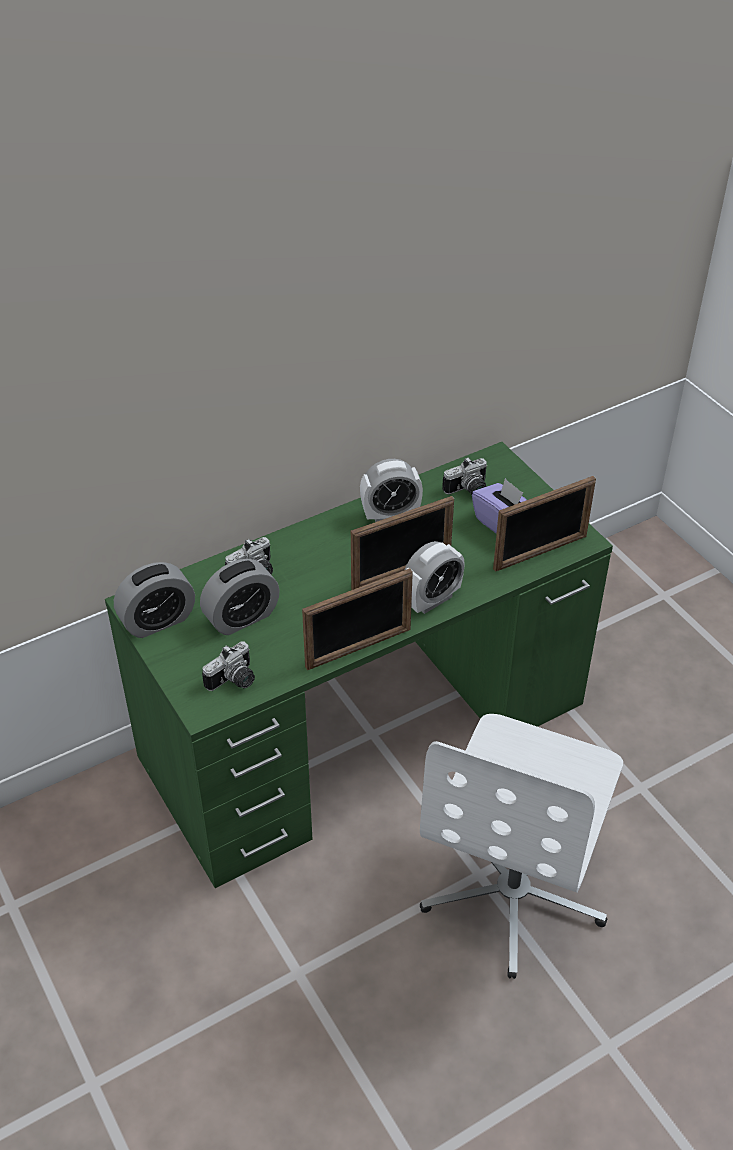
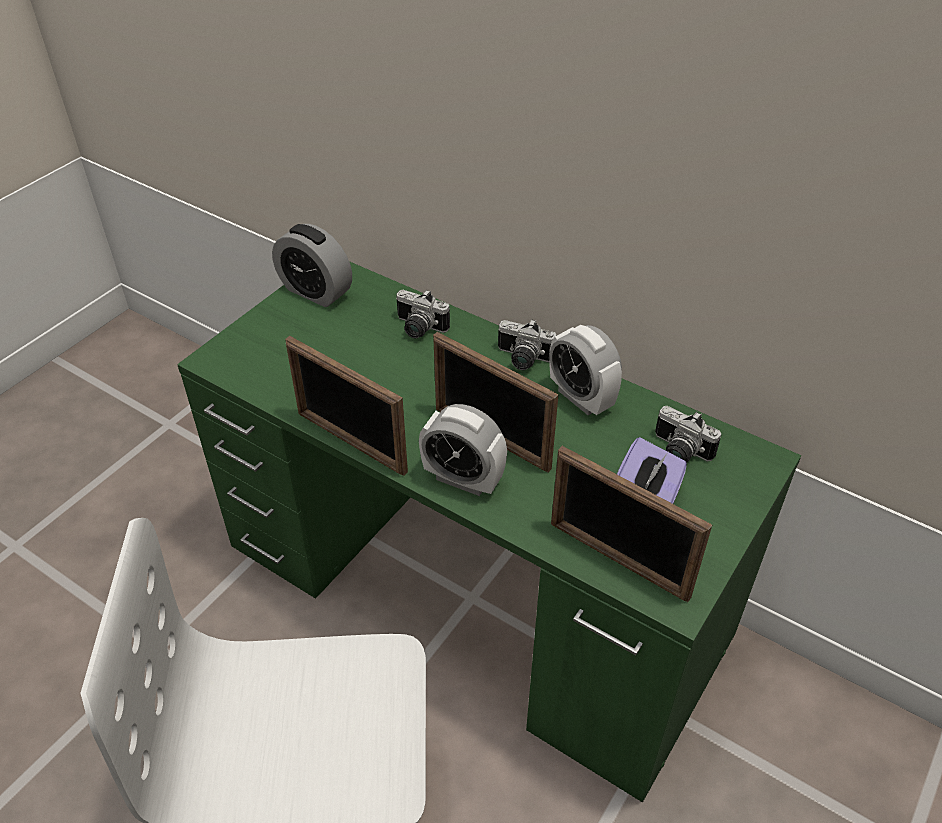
camera: 65 degrees right, 0 degrees up
(234, 681) = (259, 367): camera -> camera (522, 359)
(241, 617) = (349, 342): alarm clock -> none

